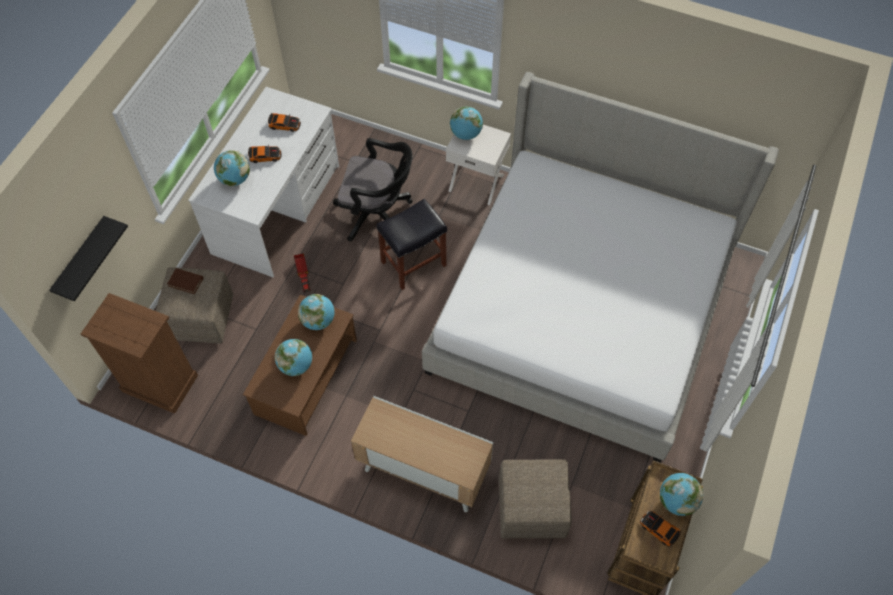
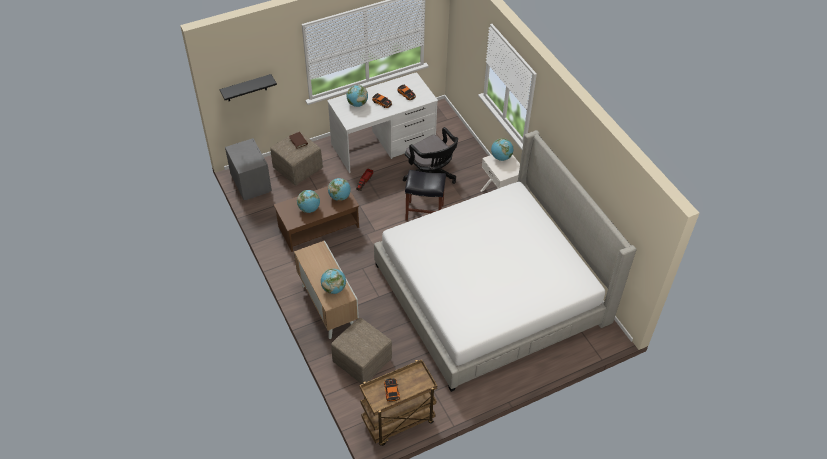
camera: 40 degrees right, 10 degrees down
(159, 383) = (251, 184): brown dresser -> grey nightstand
(676, 500) = (414, 386): globe -> globe (334, 288)

